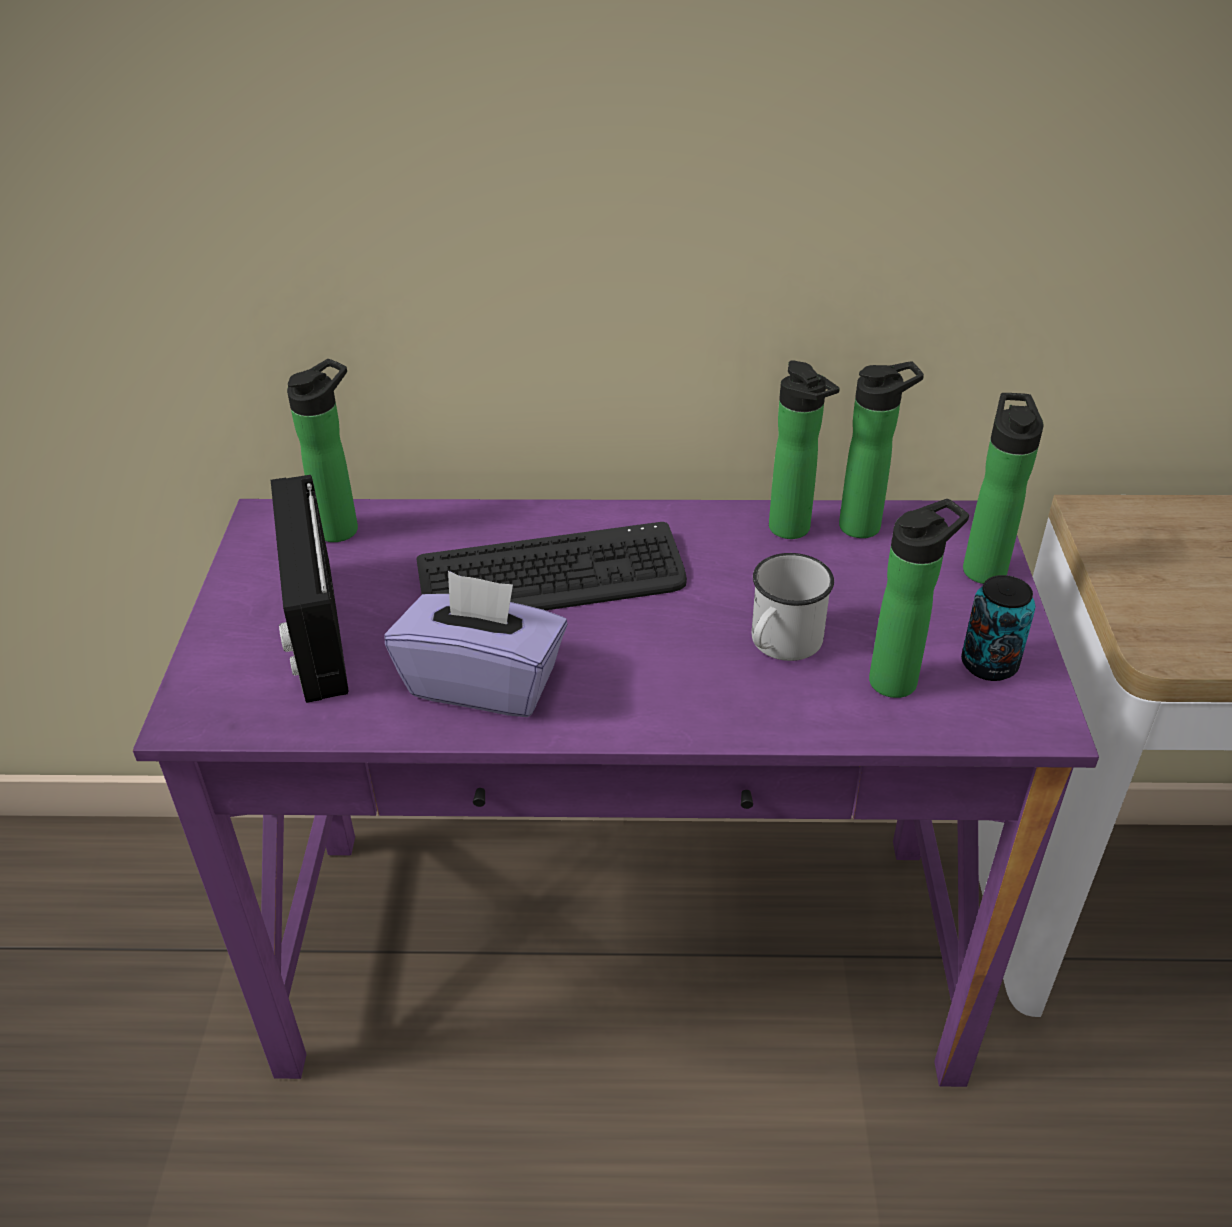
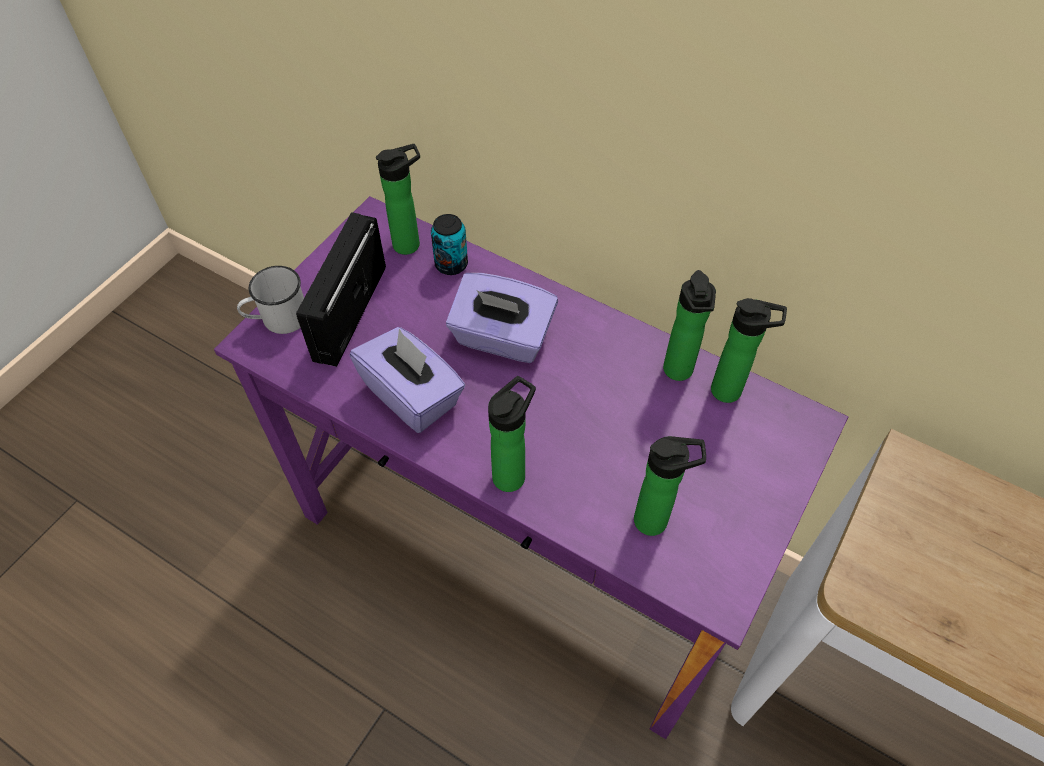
camera: 30 degrees right, 15 degrees up
(551, 578) = (502, 338): keyboard -> purple tissue box
(780, 645) = (602, 457): white mug -> white mug (278, 319)
(983, 567) = (785, 464): bottle -> bottle (512, 474)
(989, 664) = (724, 541): can -> can (451, 264)

